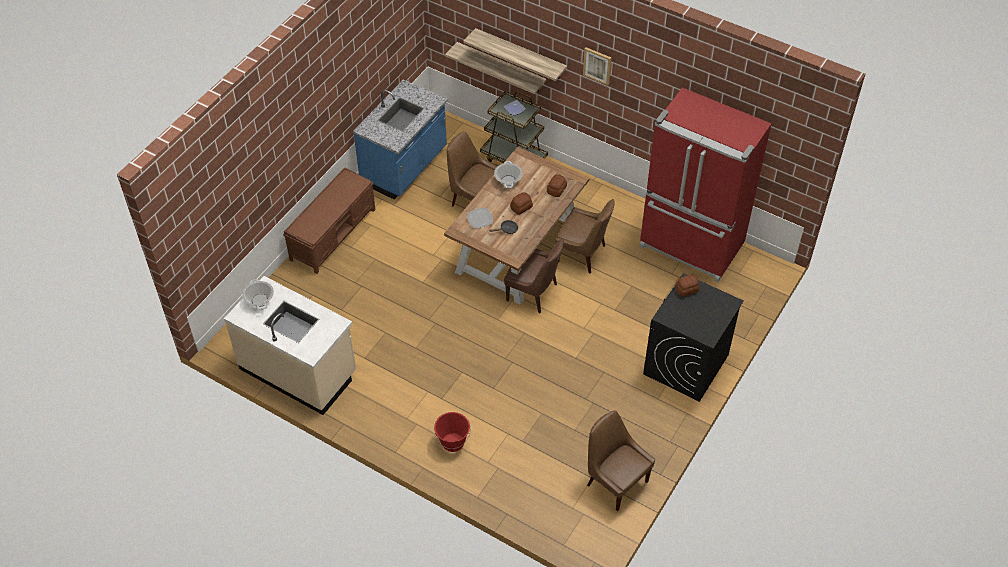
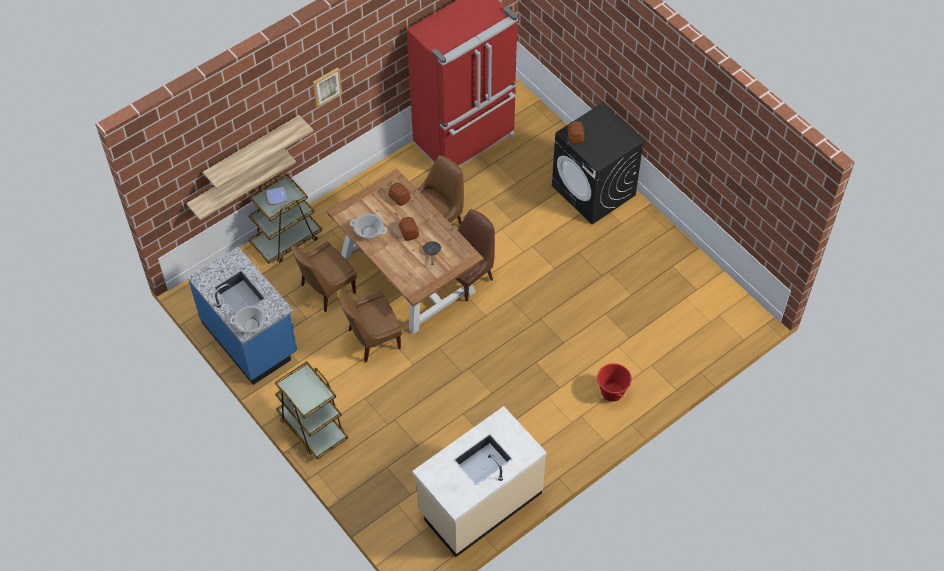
camera: 70 degrees left, 5 degrees up
(260, 300) = (444, 481): cooking pot -> cooking pot (251, 325)
(333, 234) = (312, 427): brown bench -> brown cart
(480, 218) = (408, 269): plate -> none
(615, 482) = (695, 282): brown chair -> brown chair (372, 339)

